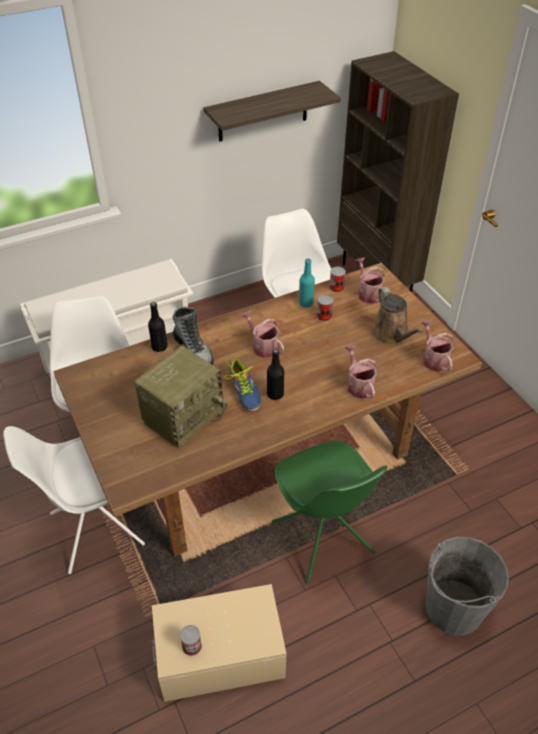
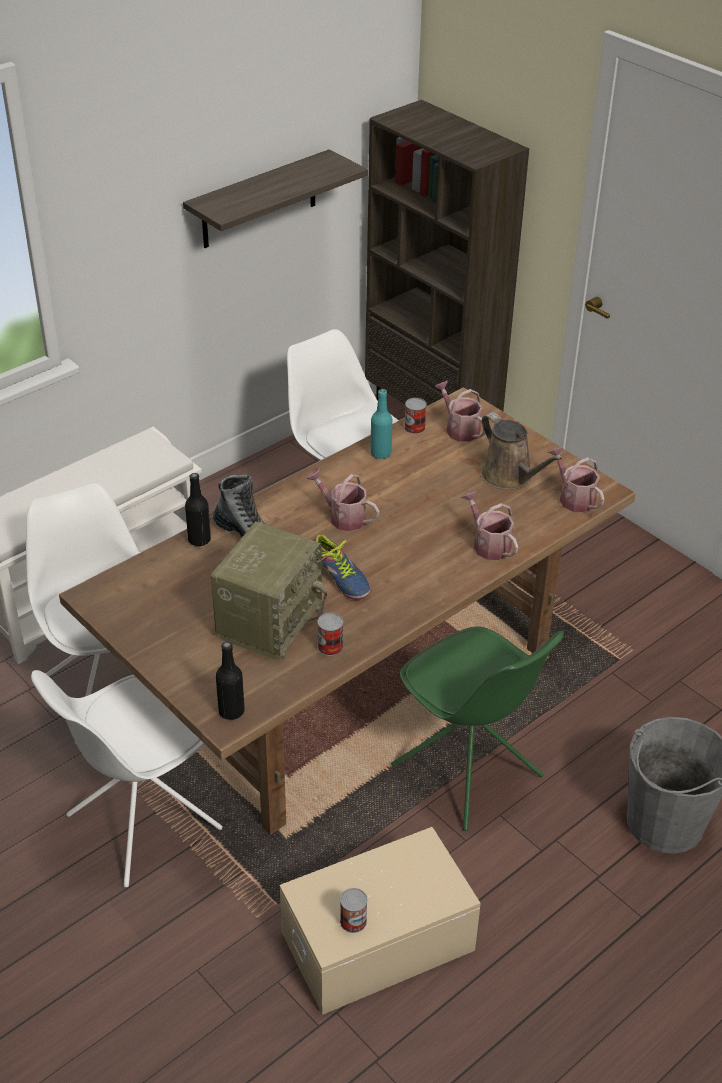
camera: 15 degrees left, 5 degrees down
(275, 394) = (383, 573): black bottle -> black bottle (231, 711)
(324, 316) = (411, 466): can -> can (330, 646)

